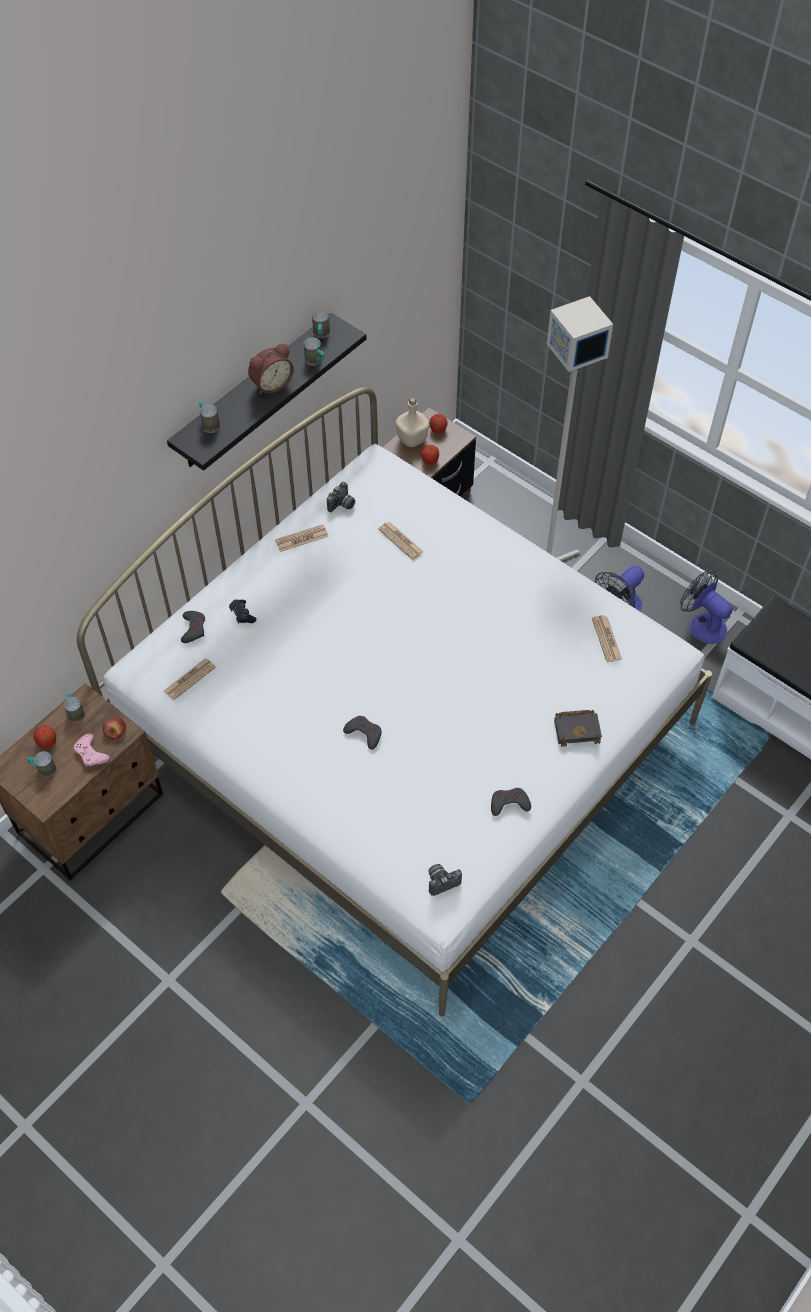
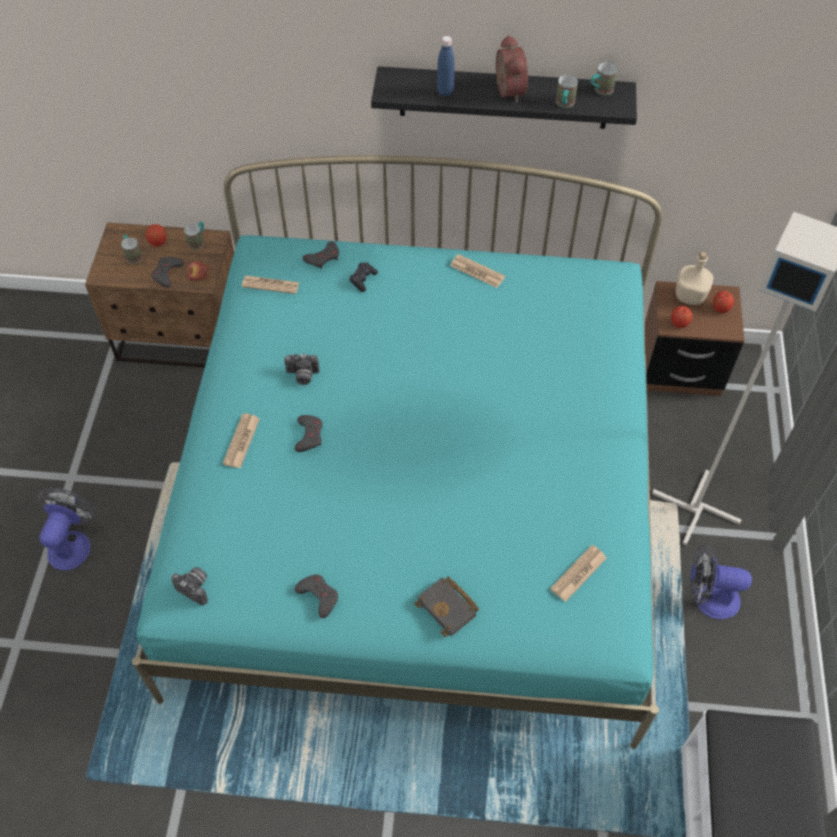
camera: 55 degrees right, 0 degrees up
(91, 753) = (167, 274): pink game controller -> grey game controller
(209, 424) = (421, 79): mug -> none
(236, 418) = (445, 92): none -> blue bottle
(271, 384) = (506, 91): alarm clock -> alarm clock turned 120 degrees counterclockwise
(342, 505) = (540, 277): camera -> camera (302, 376)
(400, 541) = (540, 341): newspaper -> newspaper (241, 441)
(405, 734) = (418, 502): white bed -> turquoise bed
(702, 624) = (763, 687): fan -> fan (72, 543)

